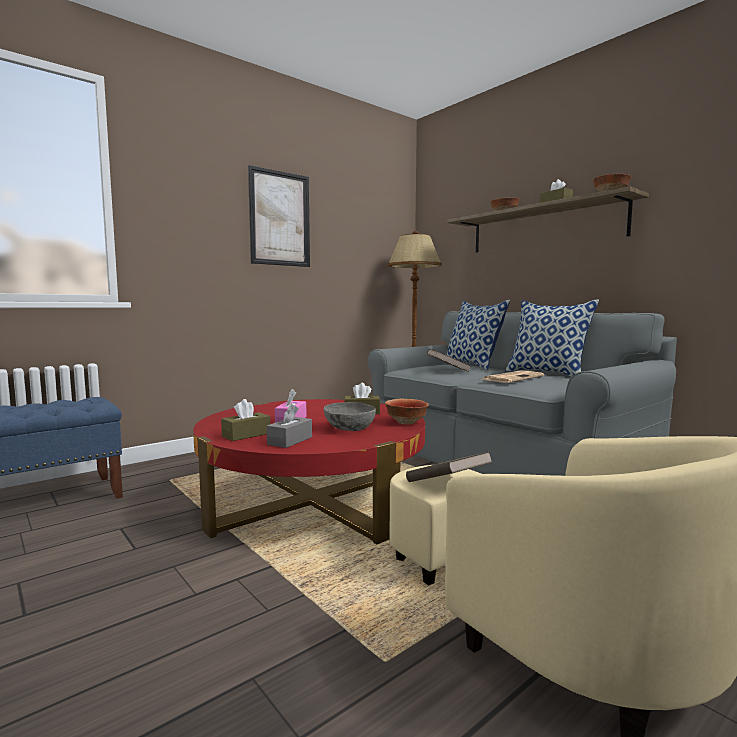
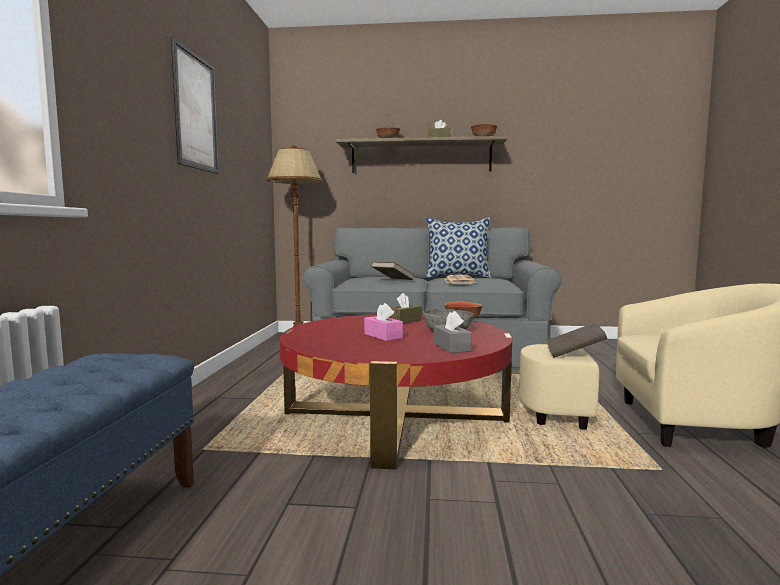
camera: 45 degrees left, 0 degrees up
(246, 435) = (402, 351): brown tissue box -> none
(473, 365) = (386, 276): pillow -> none

